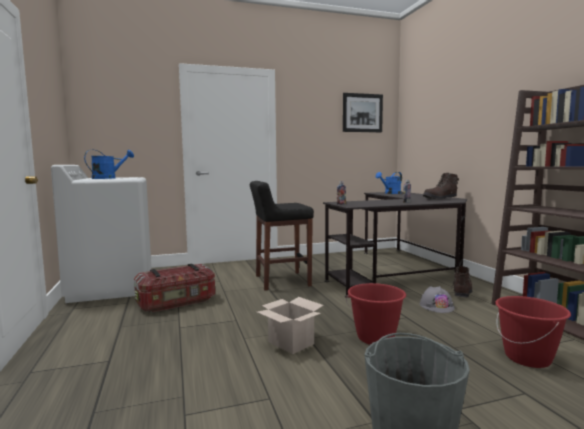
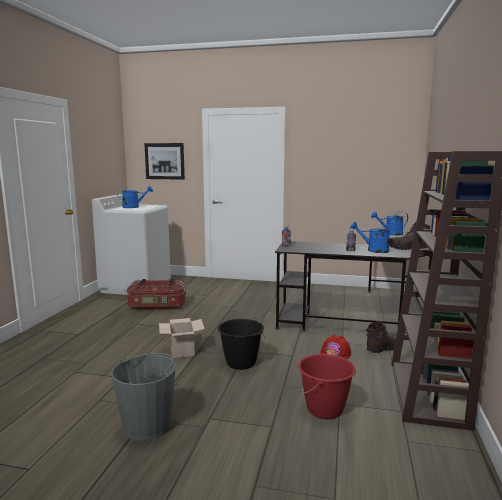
camera: 30 degrees right, 5 degrees up
(281, 281) = (249, 304): black stool -> none
(362, 113) = (379, 144): picture -> picture (164, 161)
(375, 338) = (240, 363): red bucket -> black bucket
(422, 201) = (374, 250): none -> blue watering can
(436, 306) = (335, 353): grey hard hat -> red hard hat

